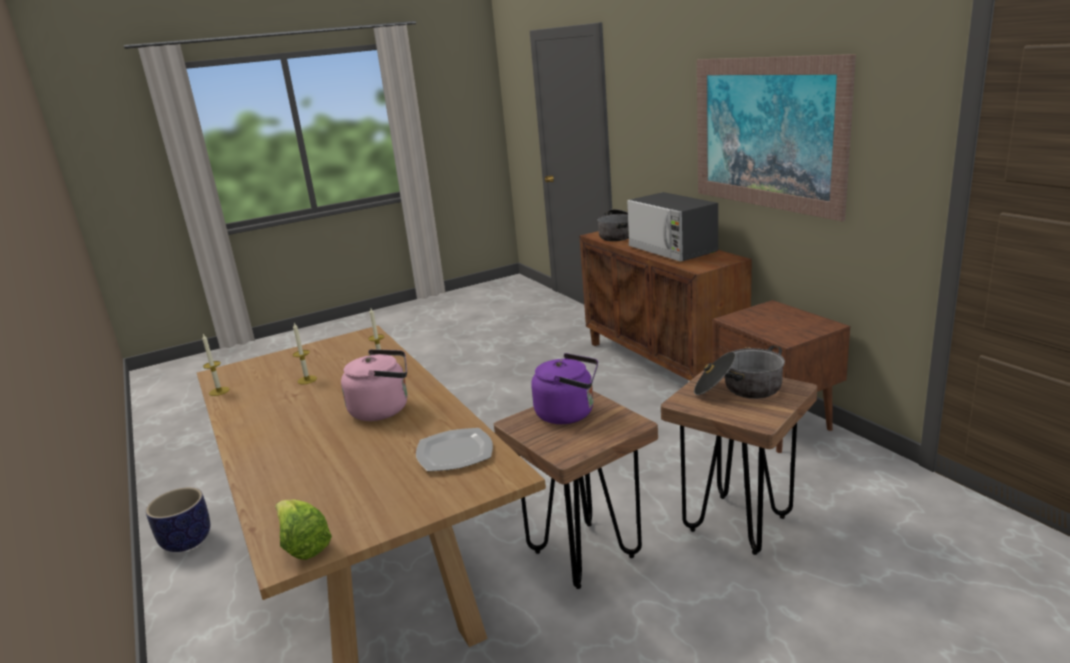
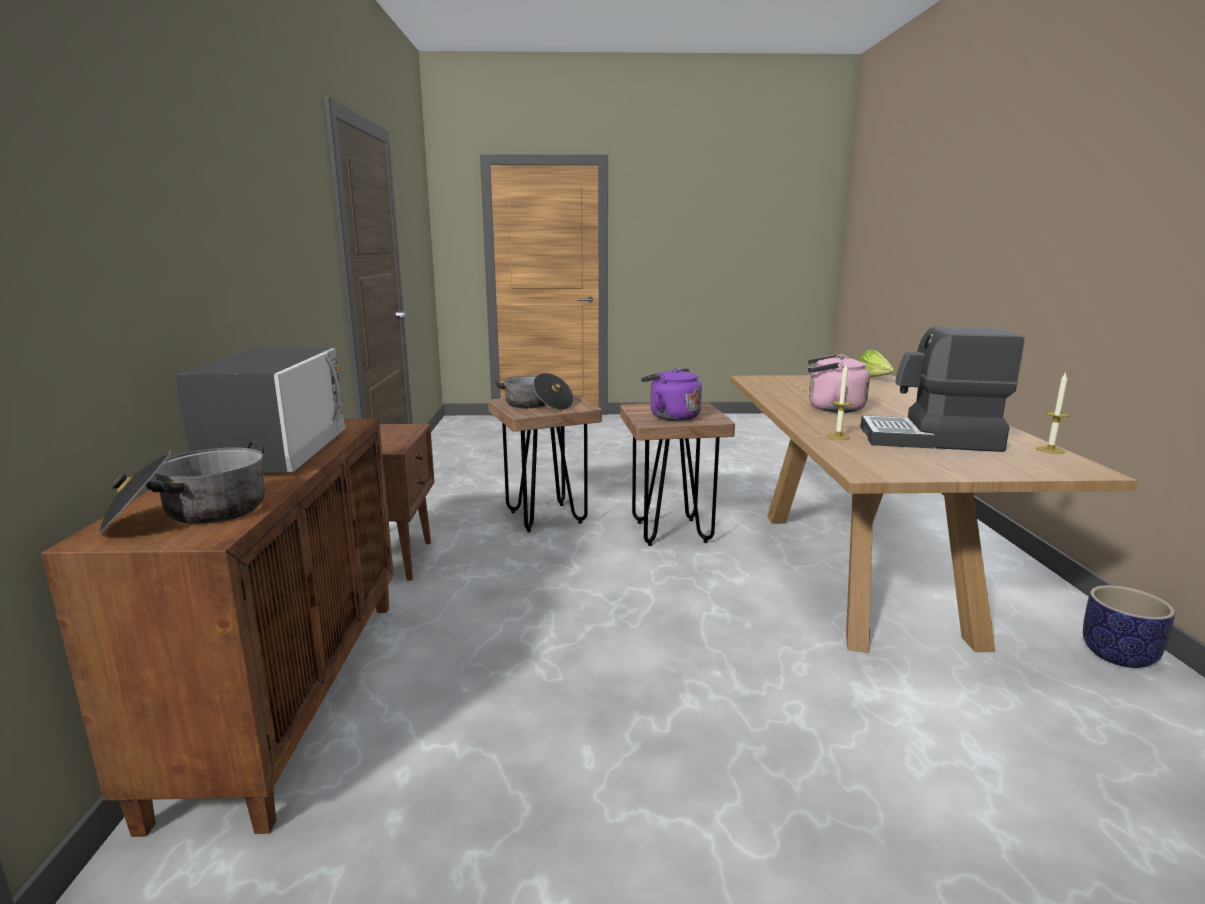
camera: 155 degrees left, 5 degrees down
(307, 380) = (930, 439): candle -> coffee machine
(454, 452) = (779, 387): plate -> none
(766, 133) = (246, 230): picture -> none

